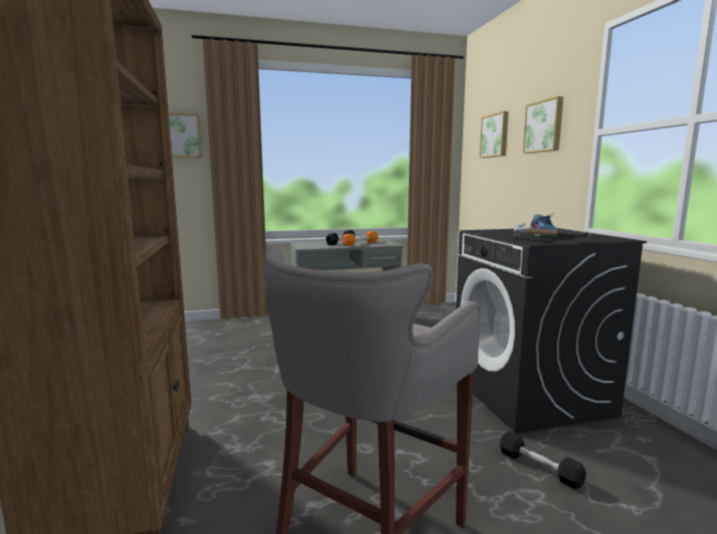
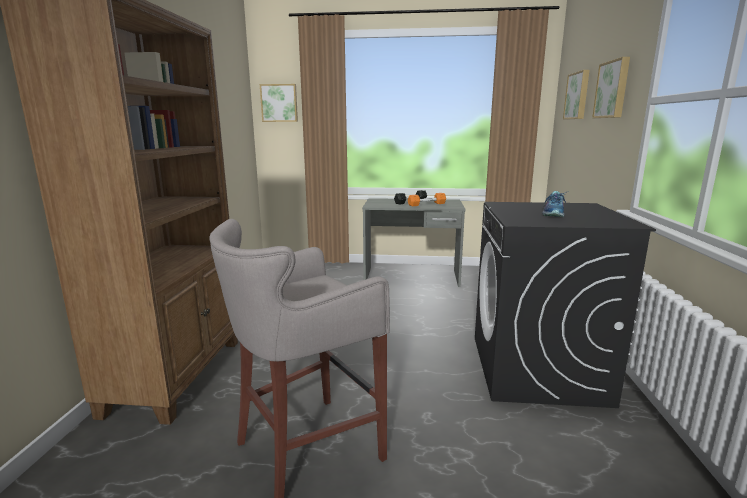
camera: 20 degrees right, 5 degrees up
(539, 467) = (488, 434): black dumbbell -> none
(545, 239) = (541, 219): hammer -> none

